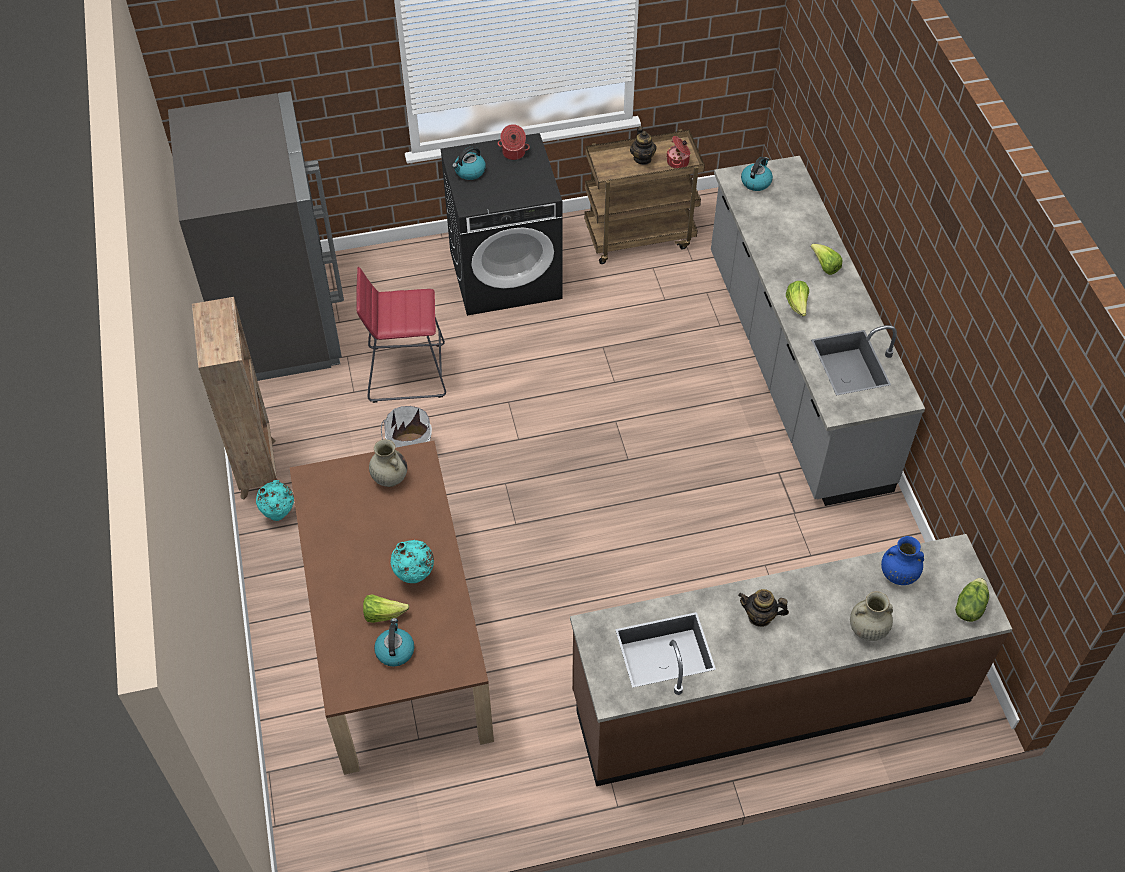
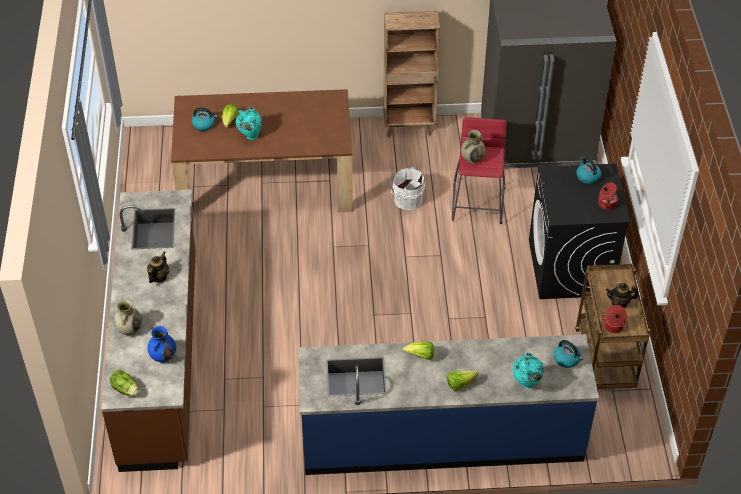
camera: 100 degrees right, 5 degrees down
(279, 515) = (368, 135): turquoise vase -> turquoise vase (526, 384)
(389, 478) = (327, 131): beige vase -> beige vase (472, 158)
(793, 369) = (441, 437): grey counter -> blue counter

